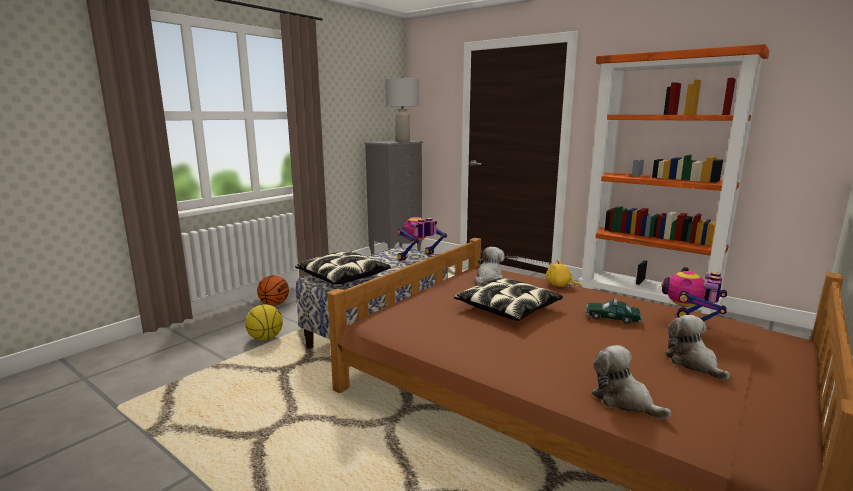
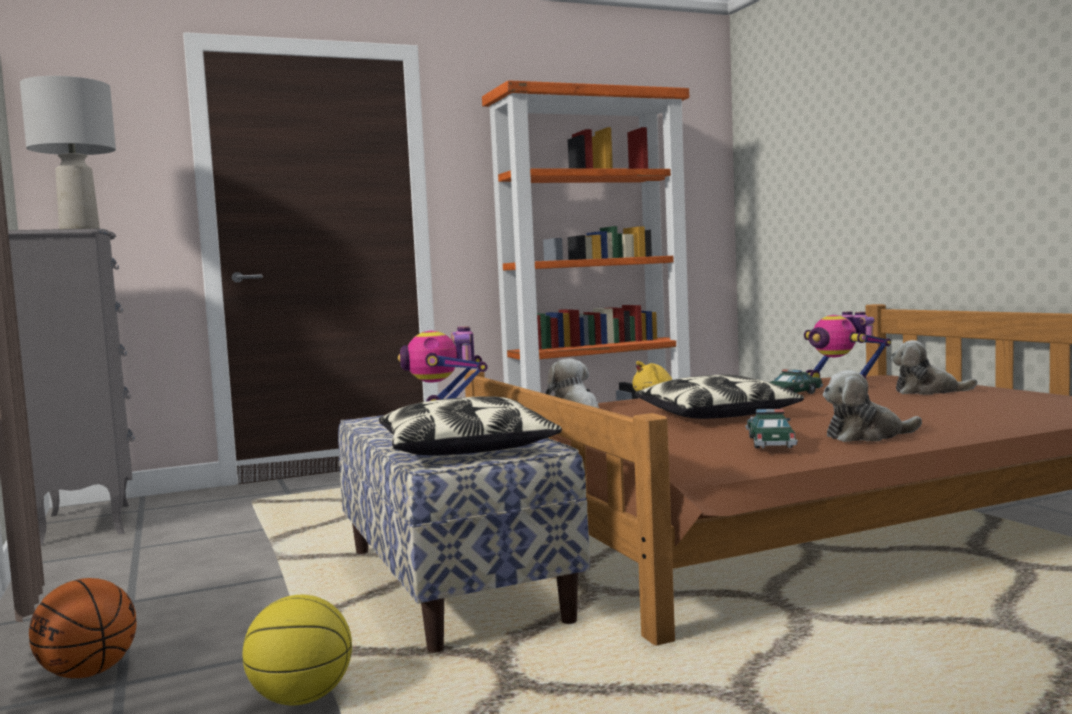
camera: 60 degrees left, 10 degrees down
(432, 332) = (770, 443): none -> toy car
(624, 400) = (1006, 411): plush toy -> plush toy (866, 436)

